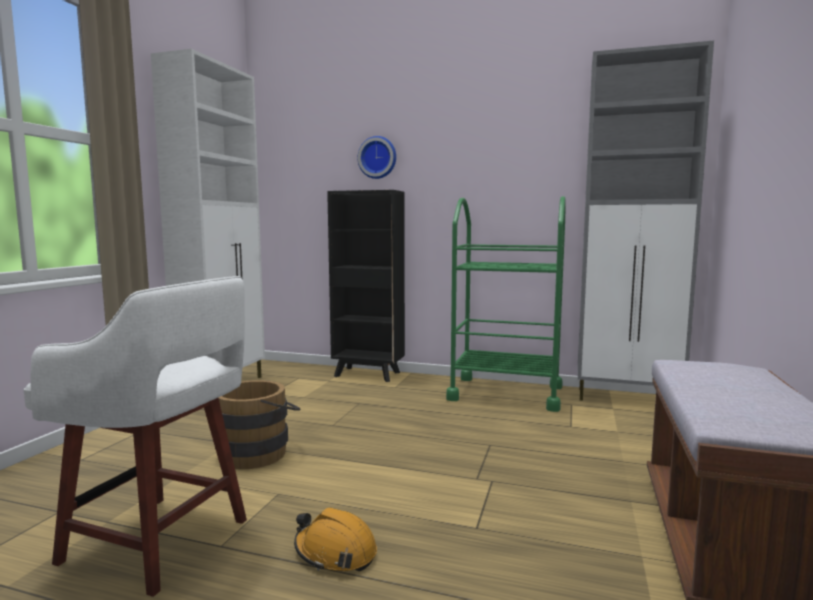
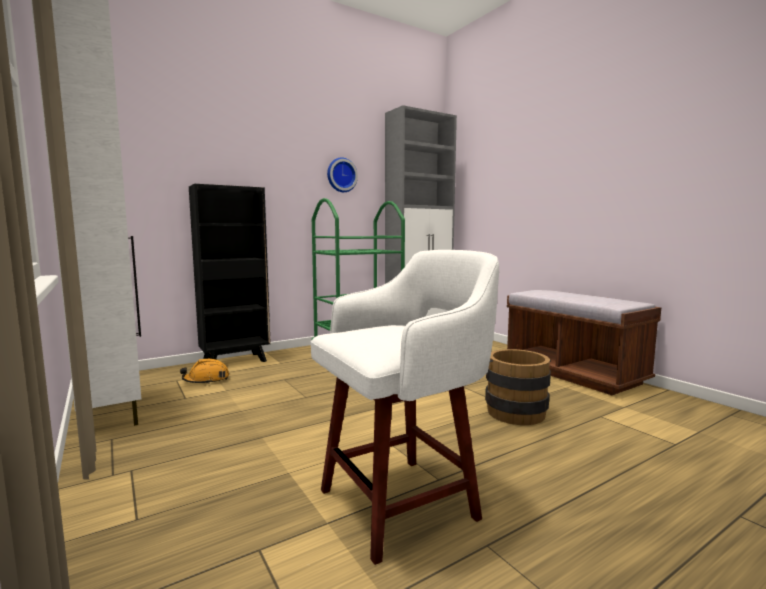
camera: 50 degrees left, 0 degrees up
(258, 452) = (303, 431): brown bucket -> brown bucket (513, 410)
(335, 553) = (492, 445): orange hard hat -> orange hard hat (206, 380)
(378, 157) = (225, 156): wall clock -> wall clock (341, 175)

